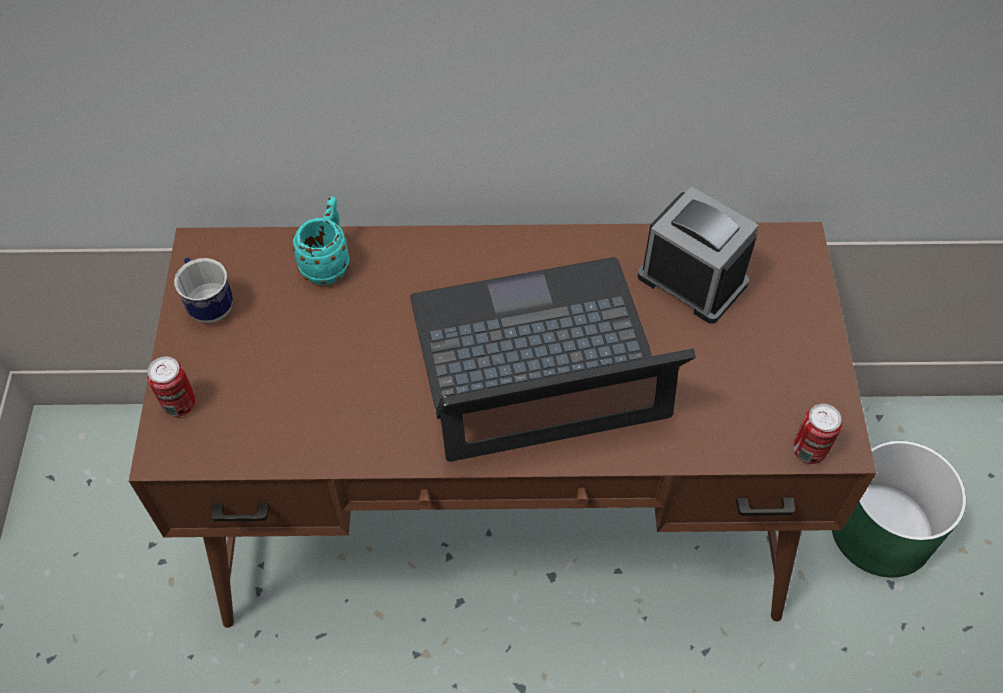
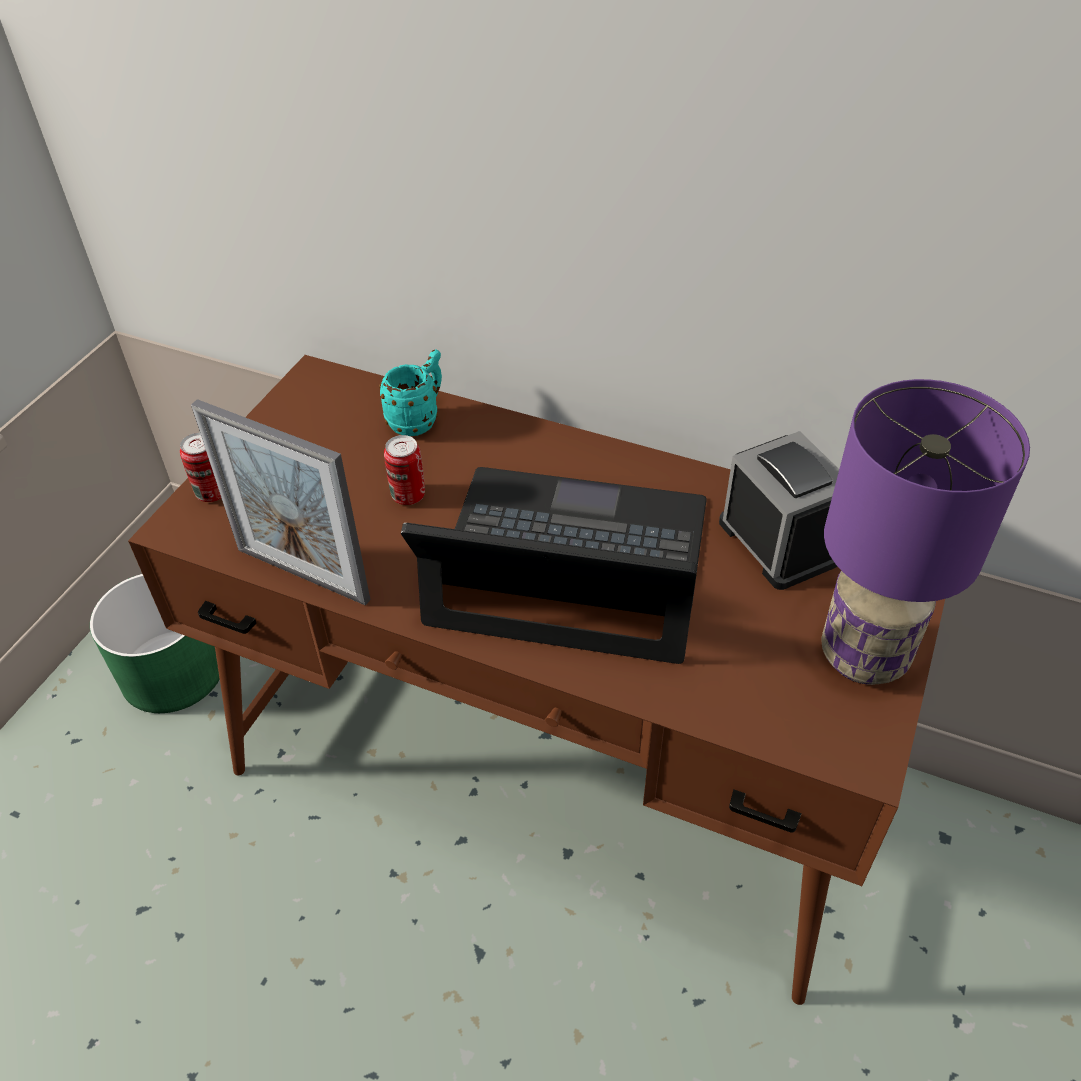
camera: 25 degrees right, 10 degrees down
(208, 304) = (291, 421): mug -> none
(315, 454) = (302, 574): none -> picture frame
(800, 360) = (863, 657): none -> purple table lamp
(809, 450) = (825, 753): can -> can (408, 495)
(883, 530) = (971, 955): green planter -> green planter (173, 672)

